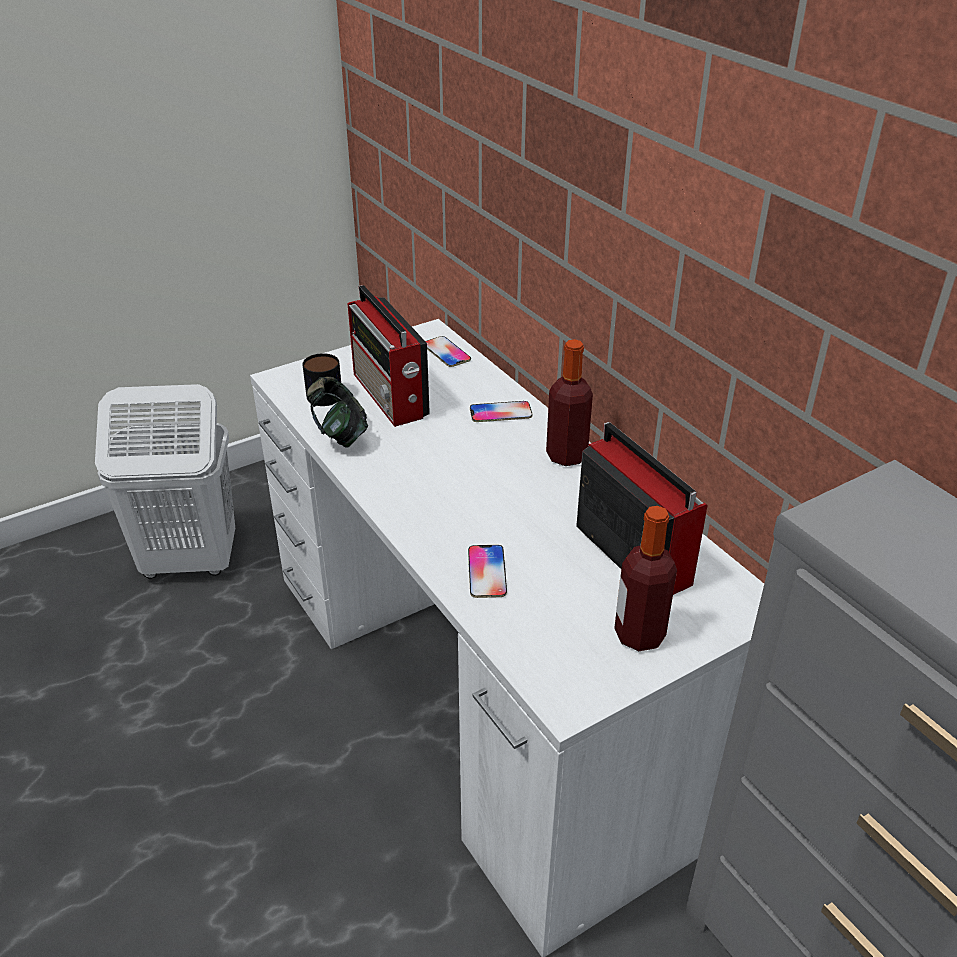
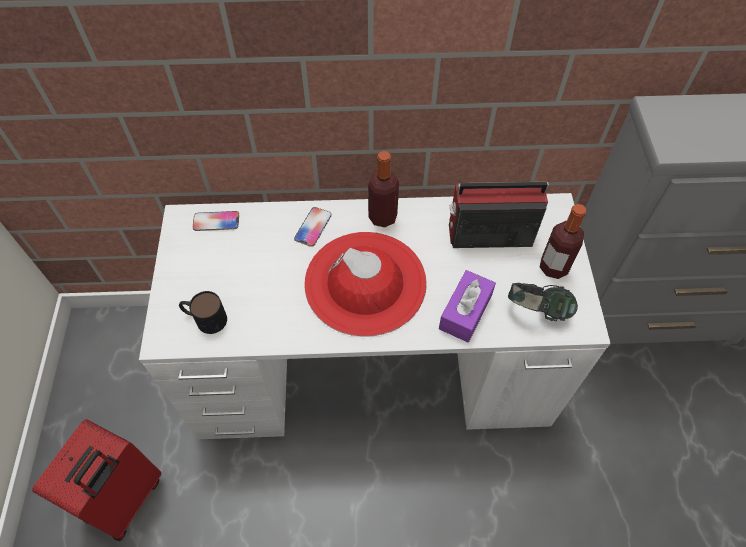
camera: 60 degrees left, 20 degrees up
(189, 561) = (126, 499): white laundry basket -> red suitcase
(340, 434) = (269, 330): headphones -> headphones (537, 311)
(390, 396) = (245, 279): radio -> none
(458, 476) = (365, 283): none -> red hat
(487, 572) = (465, 312): phone -> purple tissue box

